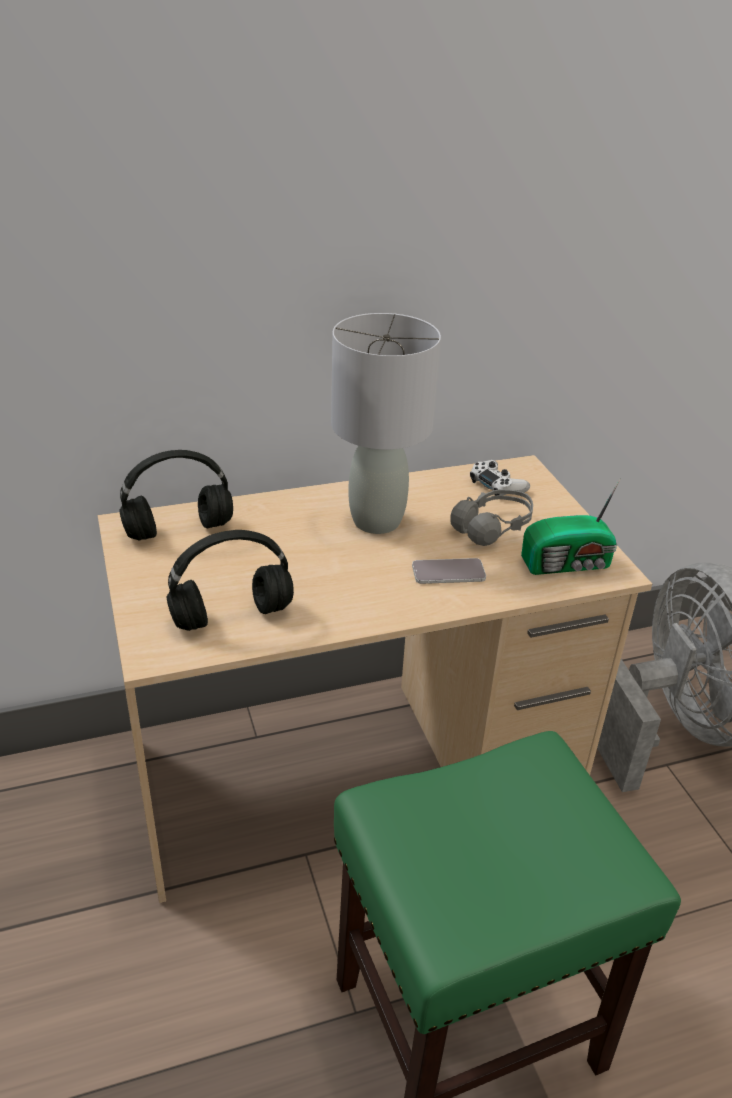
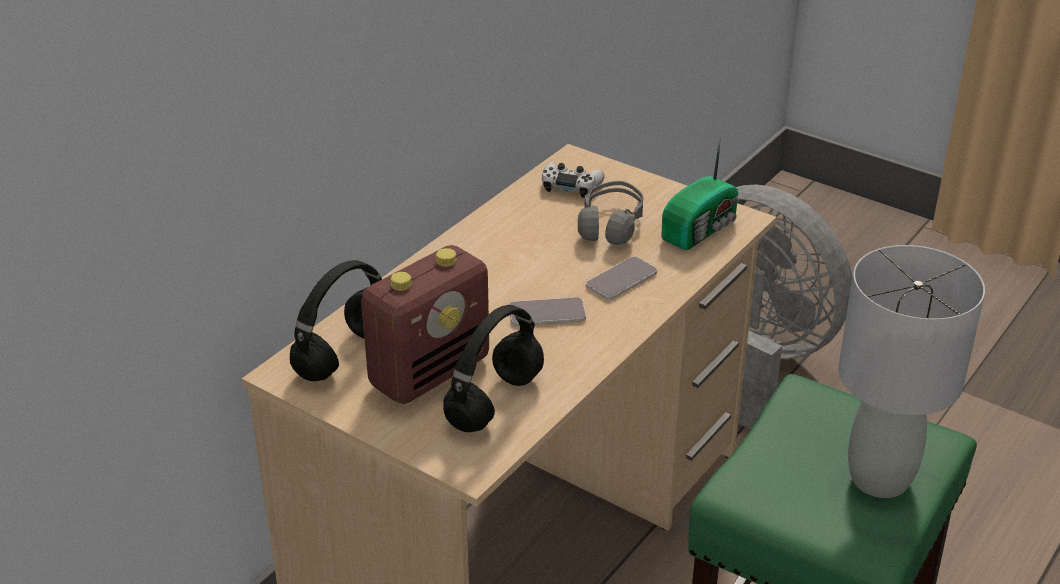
camera: 35 degrees left, 0 degrees up
(217, 571) = (430, 372): none -> radio
(356, 570) = (547, 313): none -> phone
(377, 520) = (510, 262): grey table lamp -> grey table lamp (880, 478)

